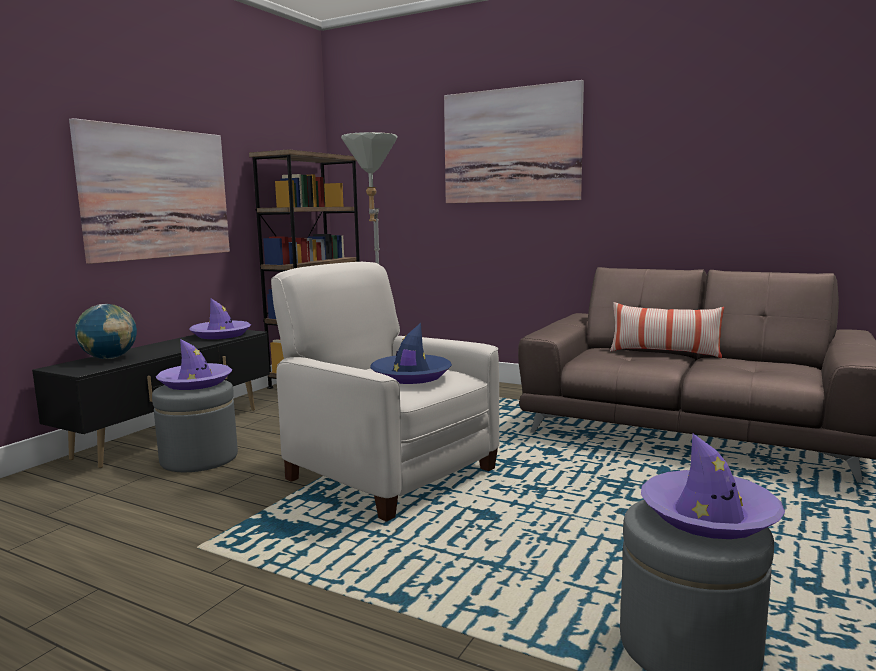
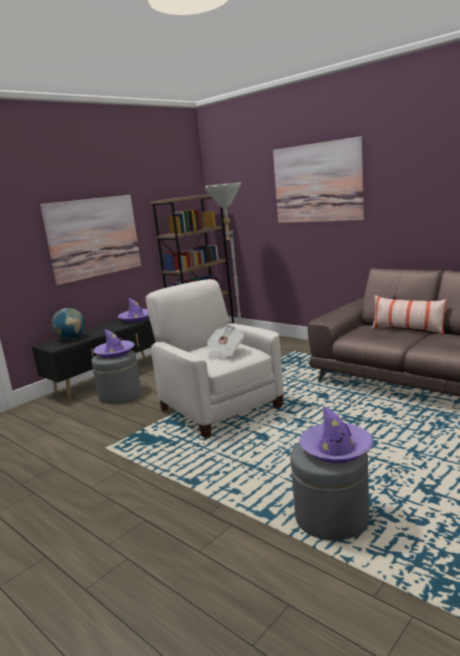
camera: 15 degrees right, 5 degrees up
(411, 376) = (224, 353): blue hat -> newspaper

